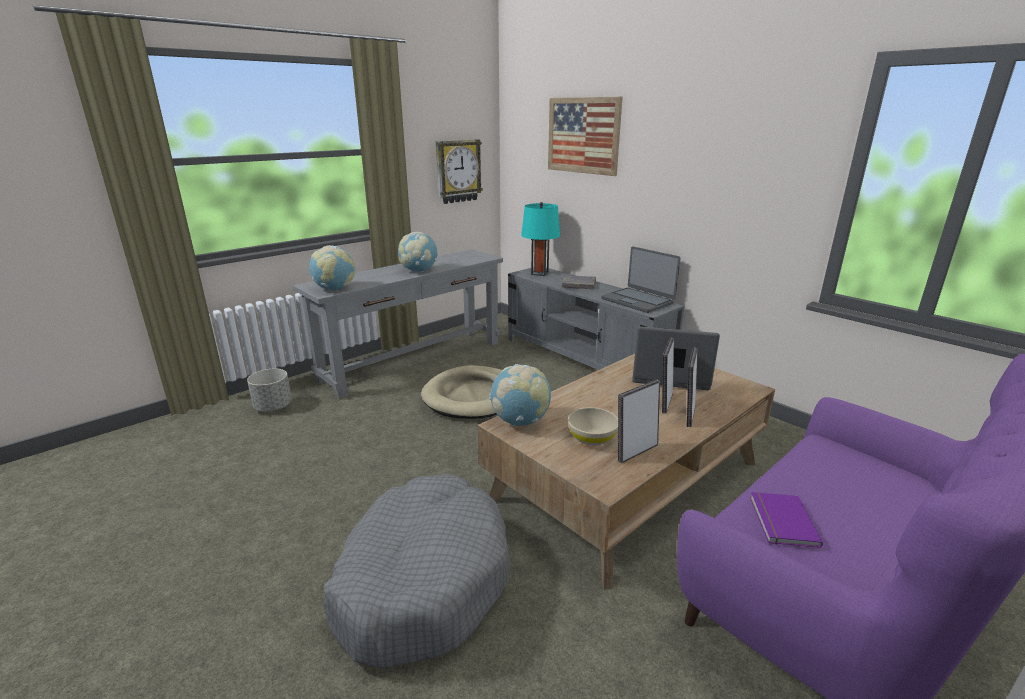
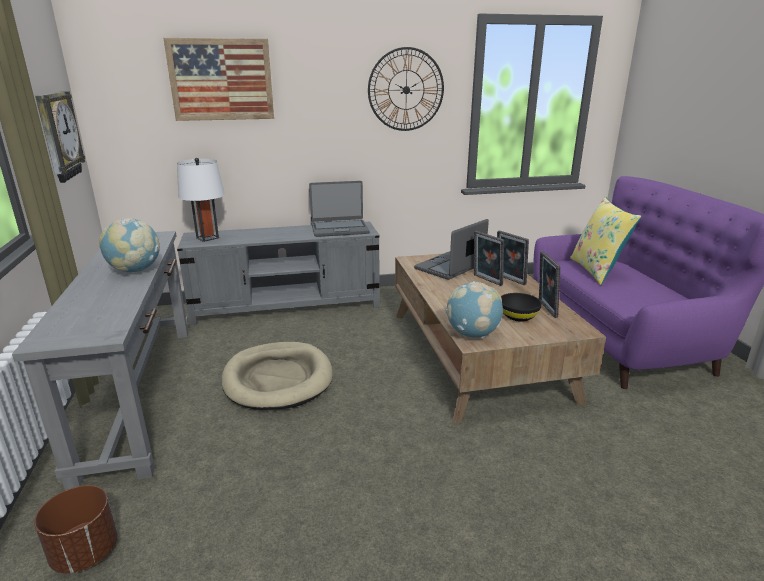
camera: 60 degrees left, 0 degrees up
(273, 407) = (86, 552): grey planter -> brown planter
(335, 289) = (104, 326): globe -> none
(421, 580) = (542, 492): grey dog bed -> none
(540, 273) = (207, 238): turquoise table lamp -> white table lamp
(579, 285) = (268, 234): grey book -> none
(591, 438) = (518, 316): beige bowl -> black bowl
(753, 157) = (406, 90): none -> wall clock
(781, 521) = (633, 299): purple book -> none
(844, 476) = (597, 271): none -> yellow pillow

